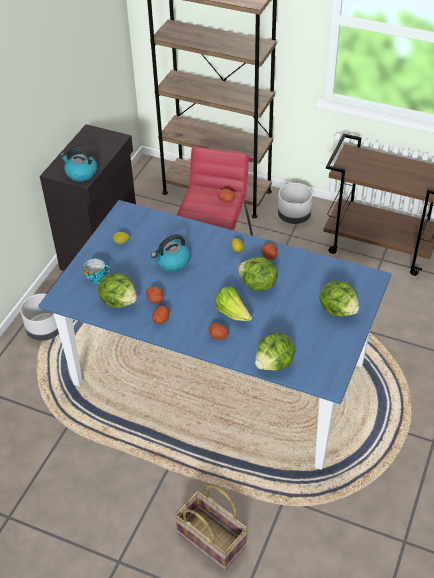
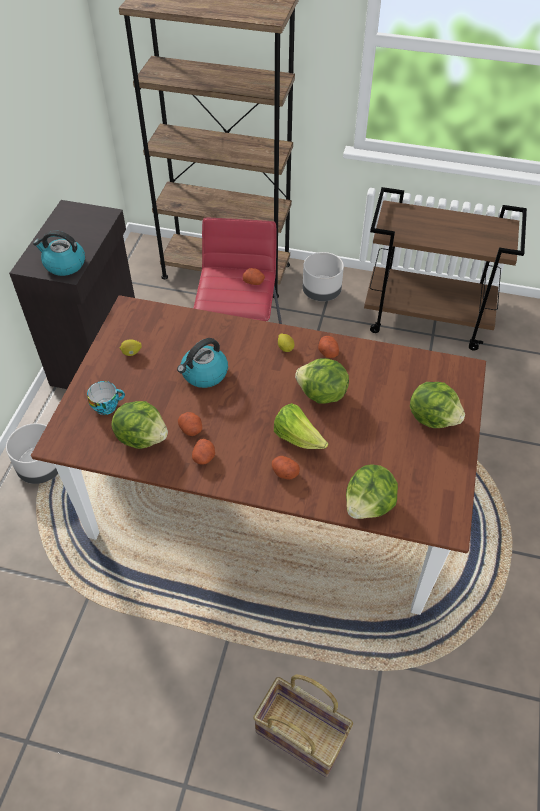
camera: 10 degrees left, 5 degrees up
(218, 374) = (269, 501): blue dining table -> brown dining table

